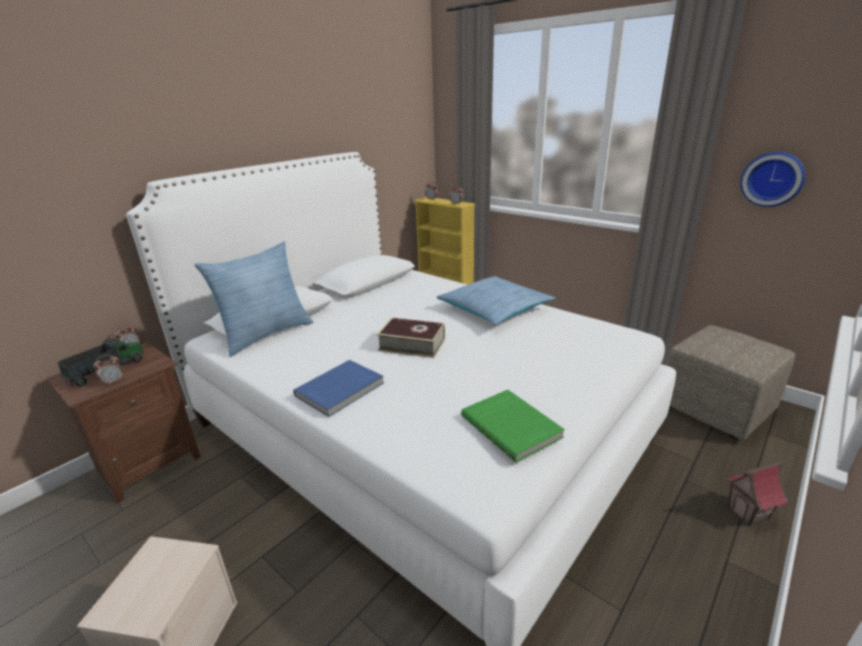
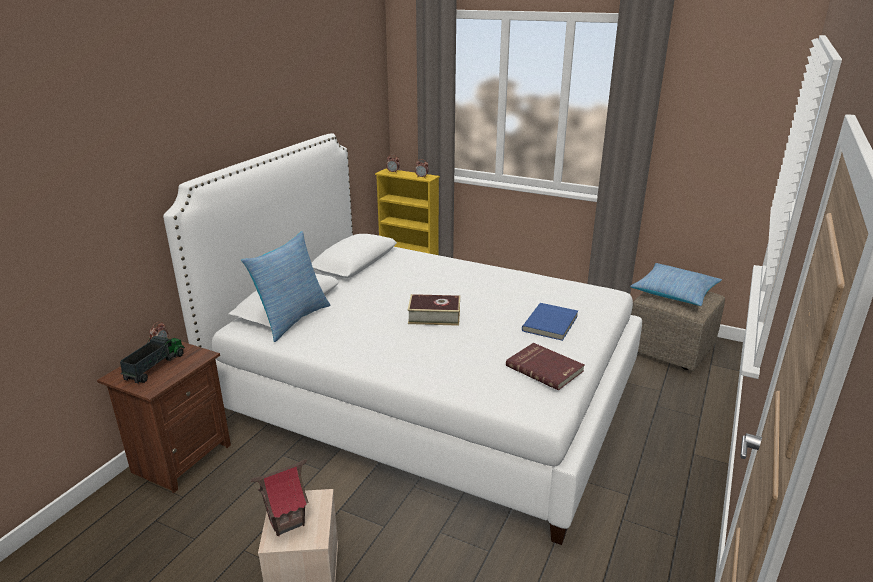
camera: 15 degrees left, 0 degrees up
(113, 382) = (173, 375): alarm clock -> none
(341, 390) = (397, 358): blue book -> blue book (551, 324)
(494, 309) = (488, 279): pillow -> pillow (674, 292)
(512, 426) = (545, 368): green book -> red book
(748, 513) = (703, 421): toy house -> toy house (287, 521)
(772, 179) = (698, 158): wall clock -> none

